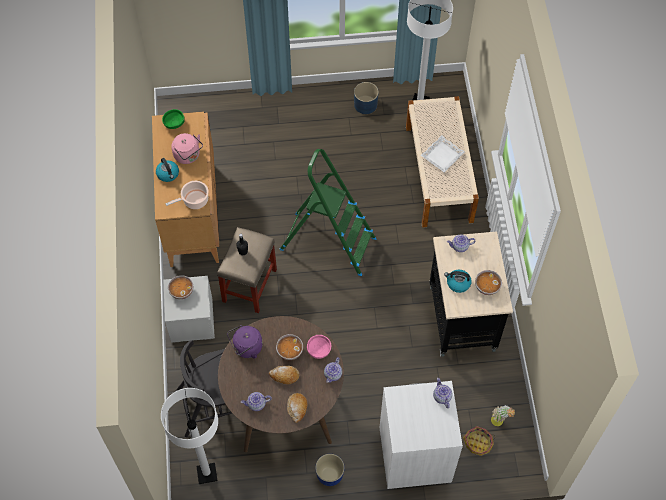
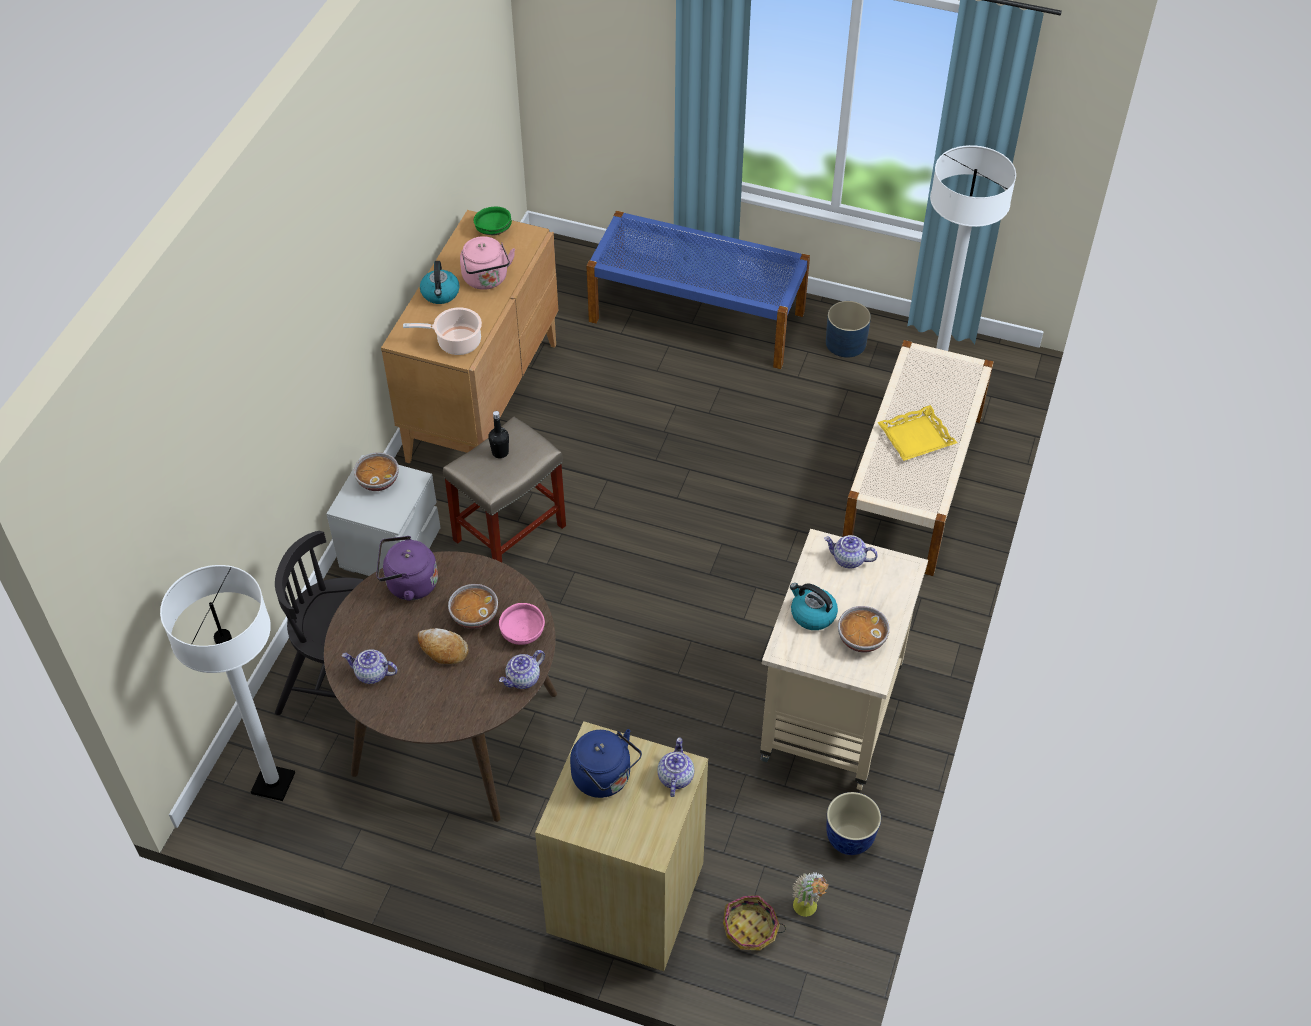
camera: 25 degrees right, 10 degrees down
(279, 118) = (697, 316): none -> blue bench
(297, 408) = (432, 707): bread -> none
(328, 244) = (670, 519): green step ladder -> none
(330, 475) = (467, 871): planter -> planter (850, 838)
(410, 411) = (605, 778): none -> blue kettle
(414, 456) = (626, 902): white dresser -> brown dresser
(442, 156) = (916, 438): white tray -> yellow tray
(462, 319) = (832, 717): black cart -> beige cart

